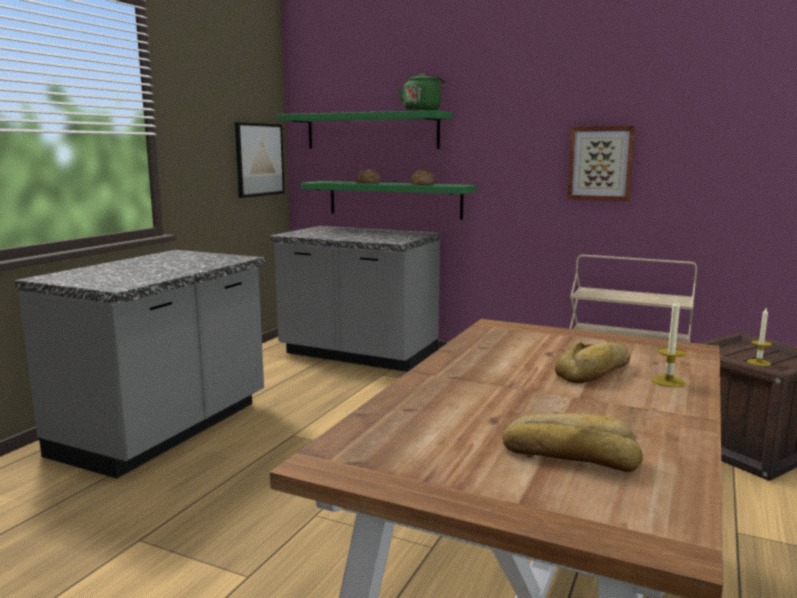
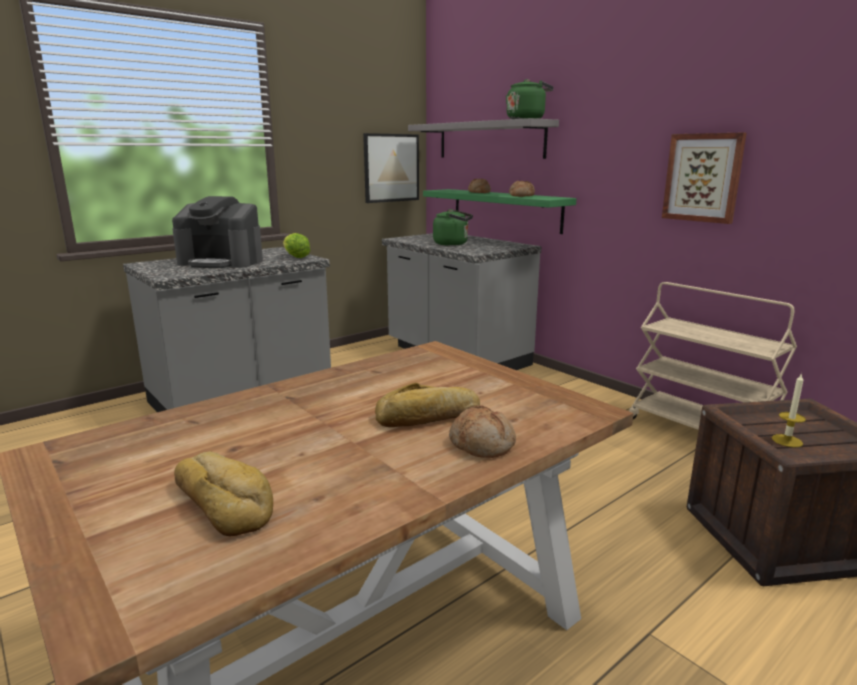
camera: 25 degrees right, 5 degrees up
(147, 268) = (222, 262): none -> coffee machine
(222, 257) = (296, 257): none -> lettuce
(356, 235) = (453, 244): none -> green kettle
(371, 131) = (490, 140): green shelf -> grey shelf
(668, 381) = (482, 444): candle -> bread

